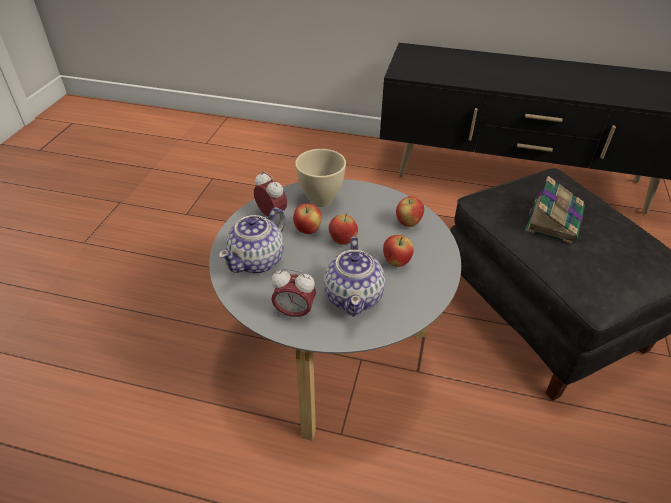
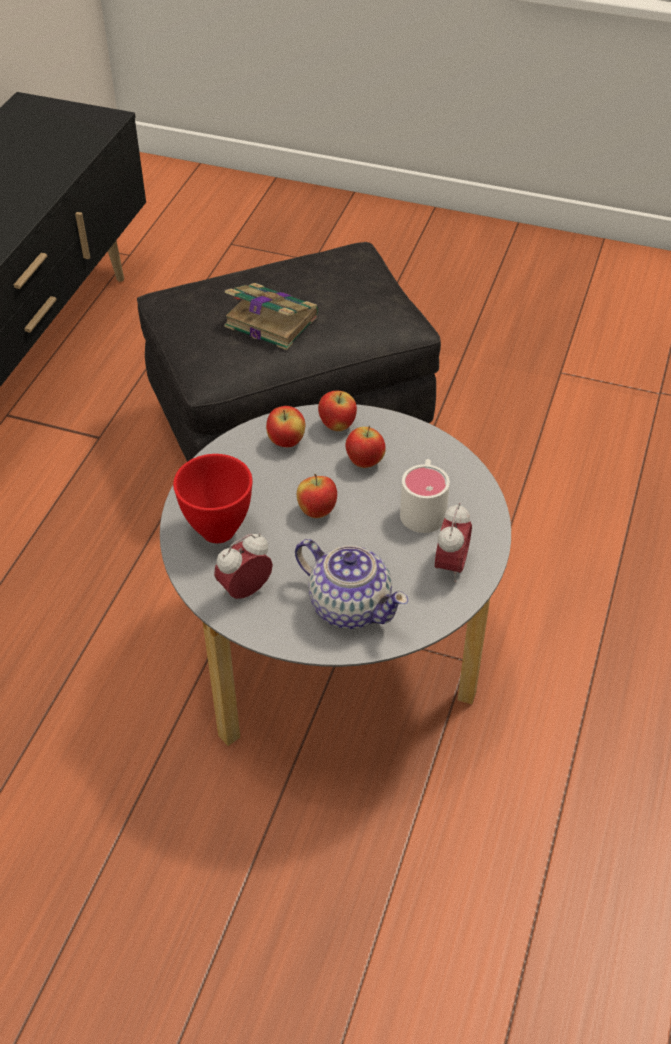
camera: 85 degrees left, 5 degrees up
(308, 230) = (289, 548): apple -> apple (337, 426)
(320, 199) = (216, 531): beige bowl -> red bowl
(354, 296) = (424, 507): teapot -> white mug

